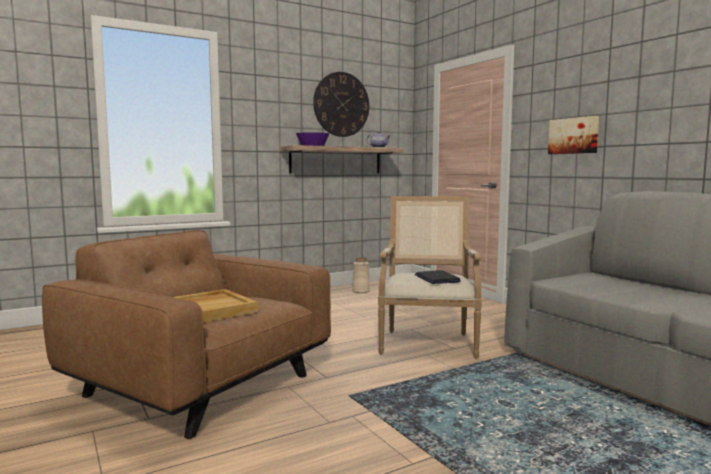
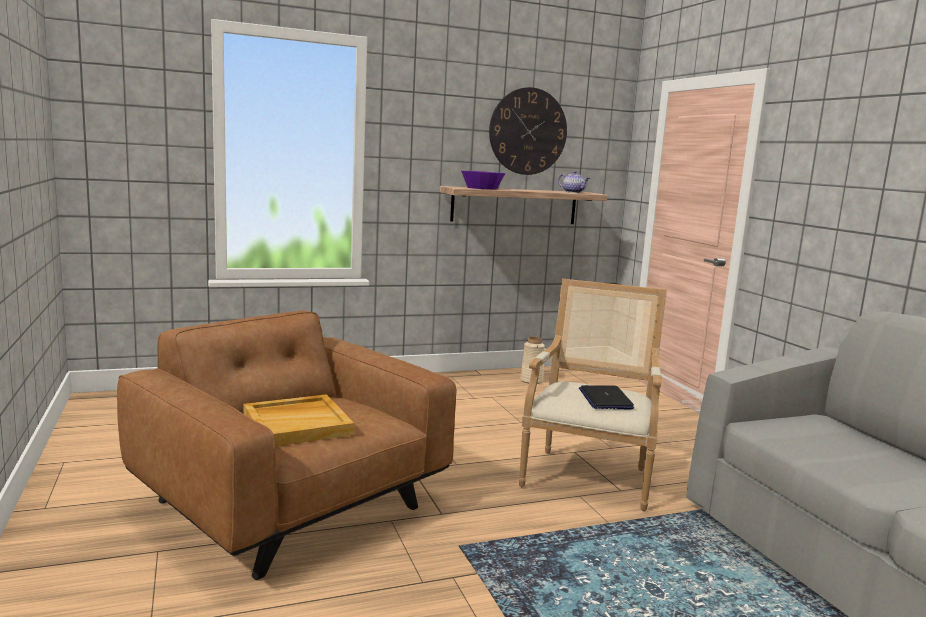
camera: 10 degrees right, 5 degrees up
(573, 136) = (834, 213): picture -> none

